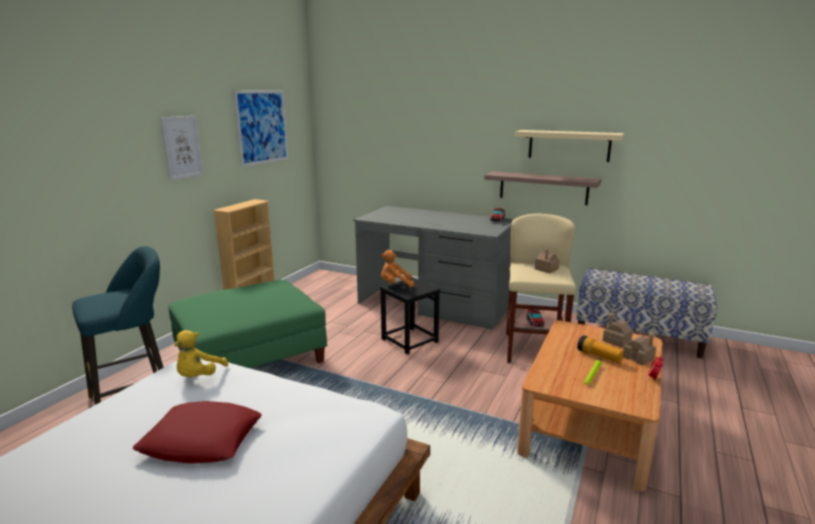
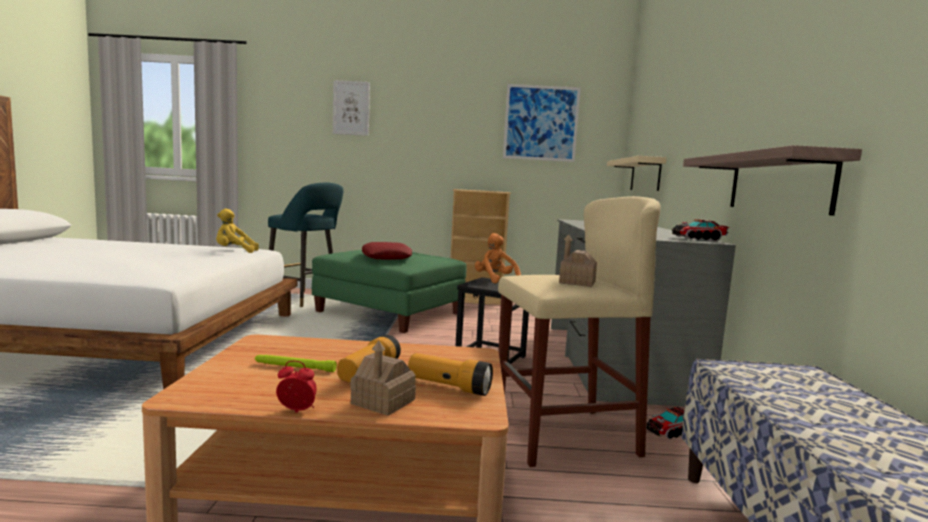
camera: 65 degrees right, 10 degrees down
(182, 147) = (436, 129): picture -> picture (351, 108)
(201, 440) = (138, 256): red pillow -> red pillow (386, 257)
(569, 145) = (819, 86): beige shelf -> beige shelf (645, 175)
(616, 341) = (449, 387): toy house -> flashlight

